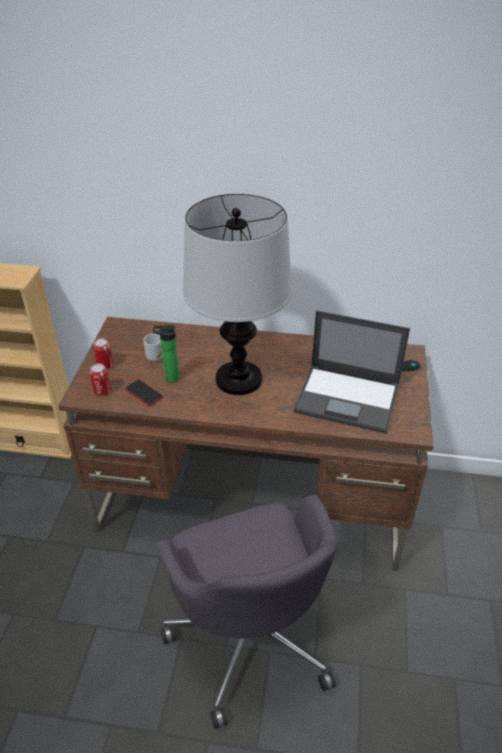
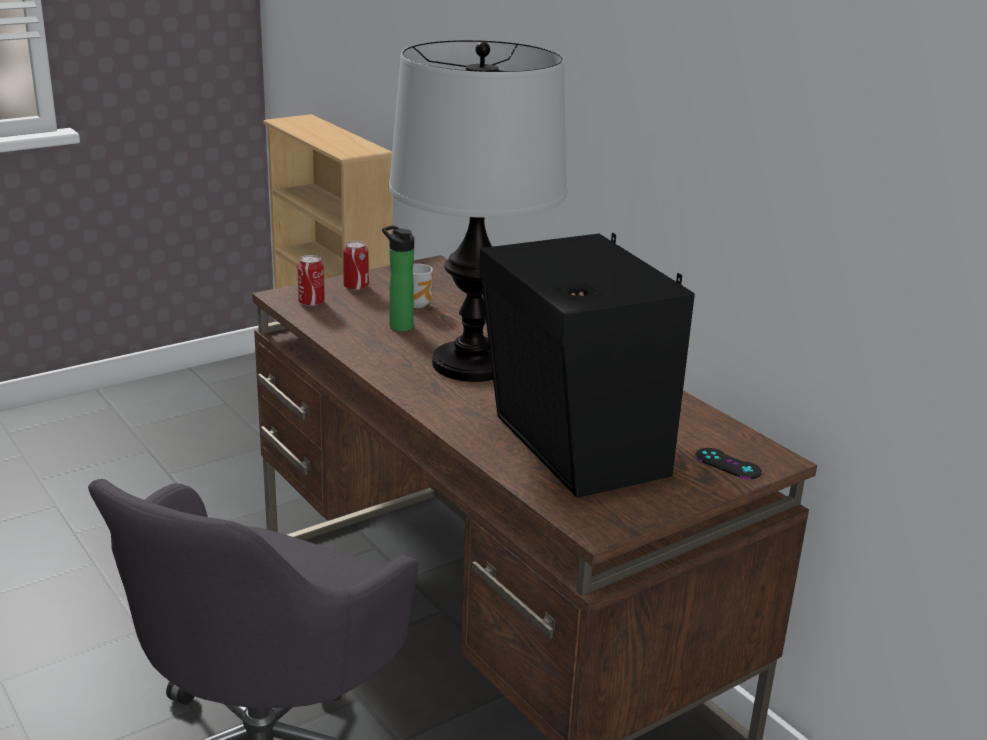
camera: 45 degrees right, 15 degrees down
(144, 393) = (347, 323): phone -> none
(348, 398) = (573, 449): laptop -> black speaker

